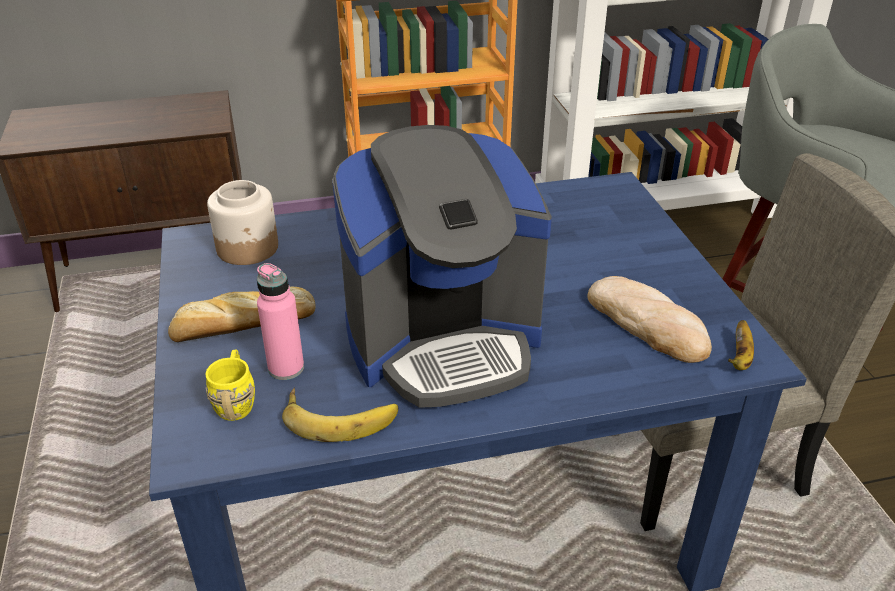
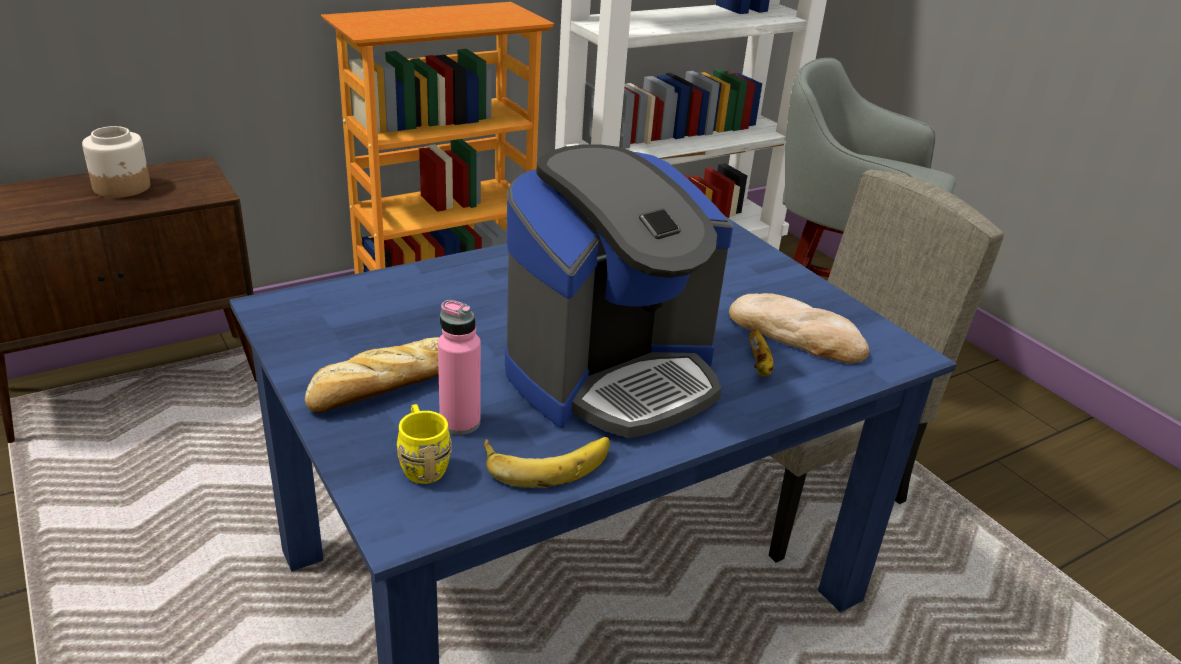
camera: 20 degrees left, 5 degrees down
(248, 248) = (346, 309): jar -> jar (122, 187)
(740, 357) = (893, 353): banana -> banana (759, 366)

